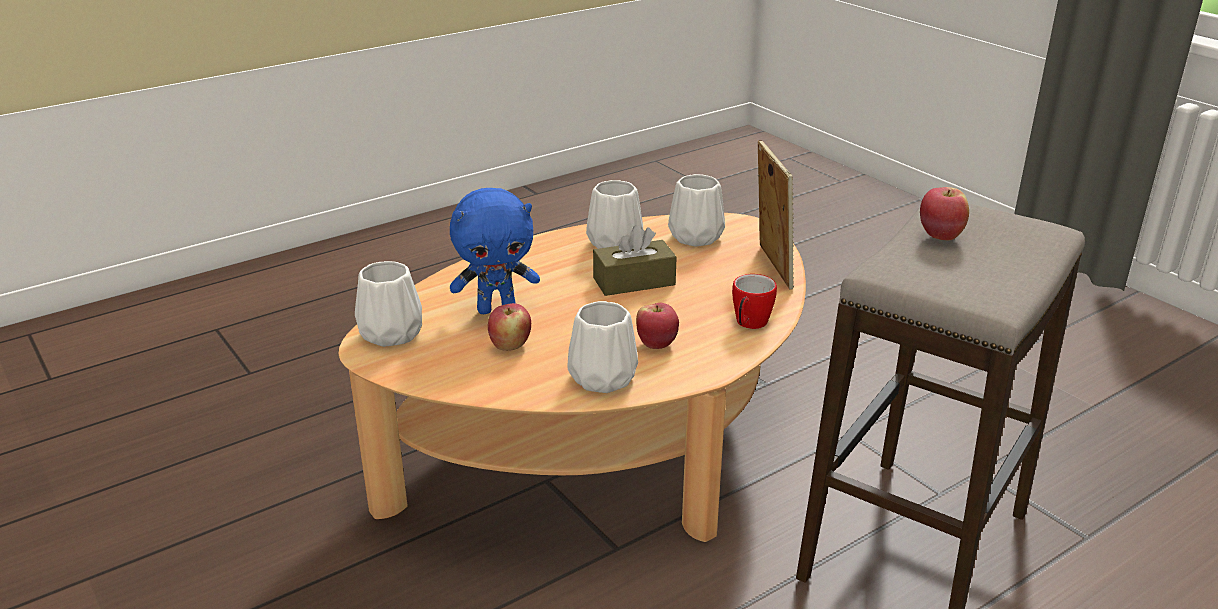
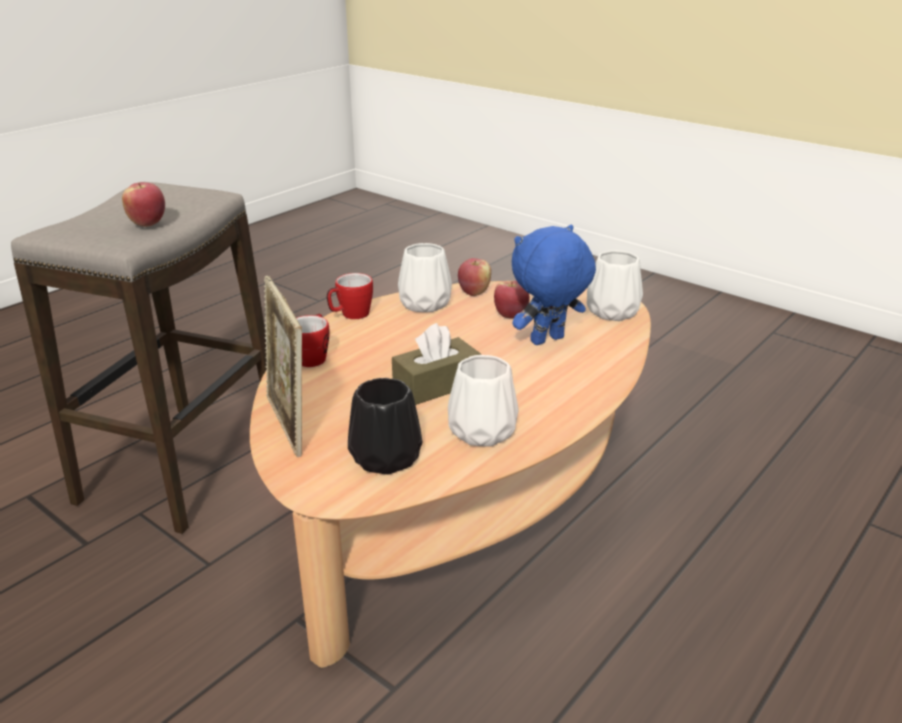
camera: 165 degrees right, 0 degrees up
(657, 344) = (392, 331): apple -> apple (474, 292)
(694, 237) = (387, 457): white vase -> black vase
(702, 373) = (350, 315): none -> mug

